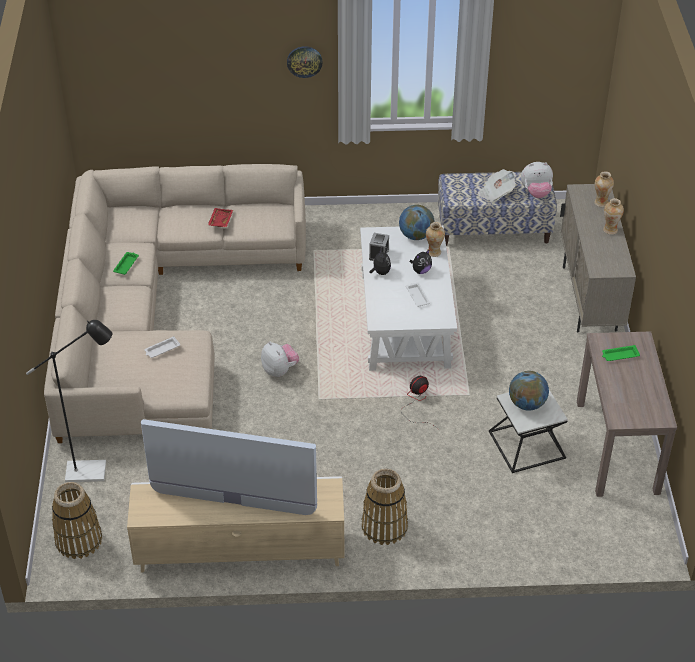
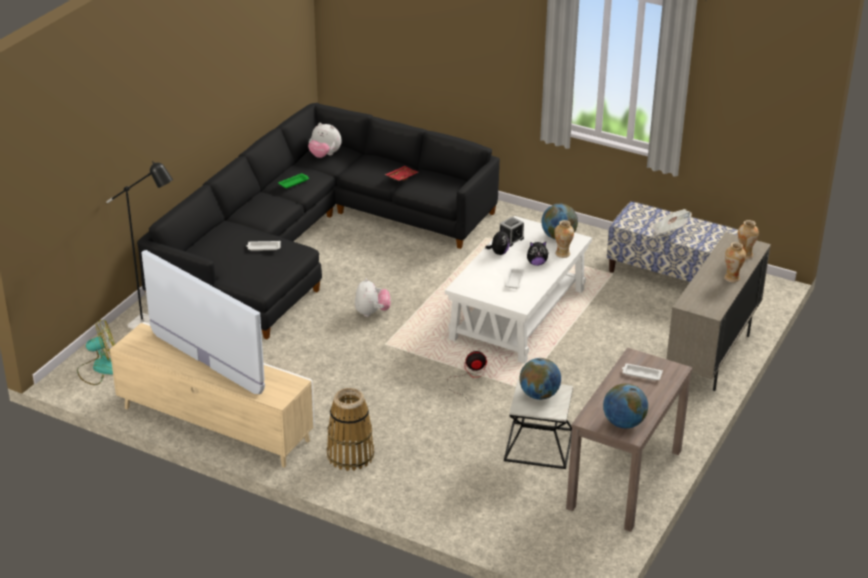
camera: 30 degrees right, 10 degrees down
(78, 540) = (100, 369): basket -> fan
(157, 312) = (311, 239): beige sofa -> black sofa
(304, 61) = (519, 47): wall clock -> none
(536, 193) = (709, 242): plush toy -> plush toy (324, 155)
(619, 355) = (641, 374): green tray -> white tray
(646, 410) = (623, 423): none -> globe

